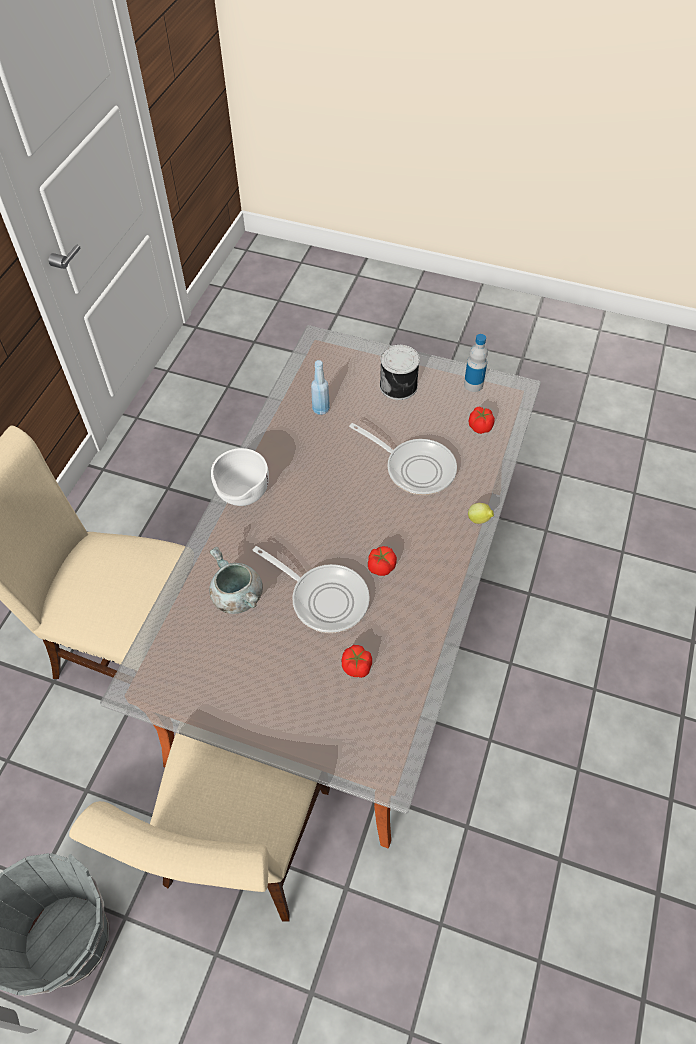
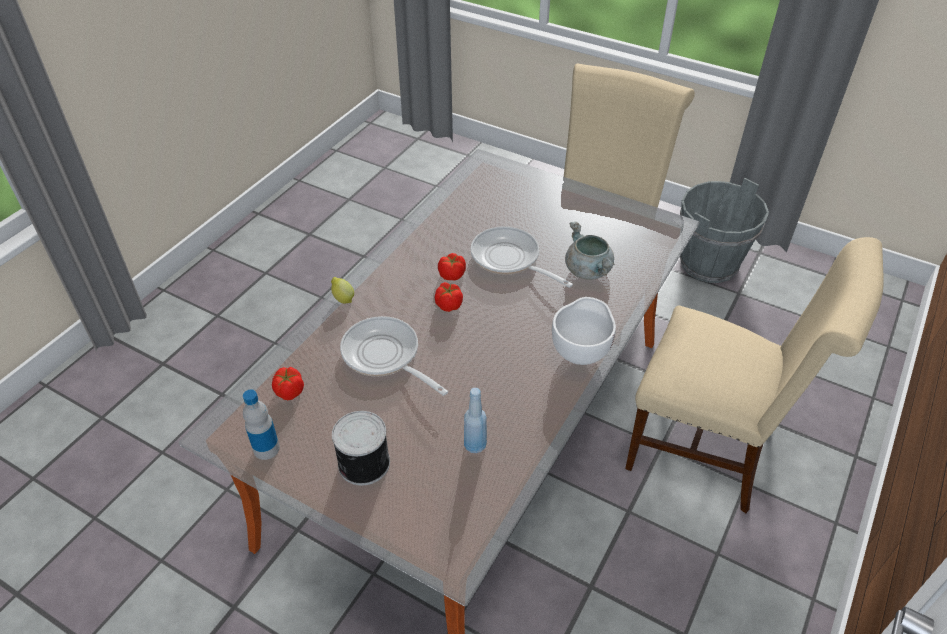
camera: 170 degrees left, 10 degrees down
(357, 667) = (492, 215): tomato -> tomato (448, 305)

